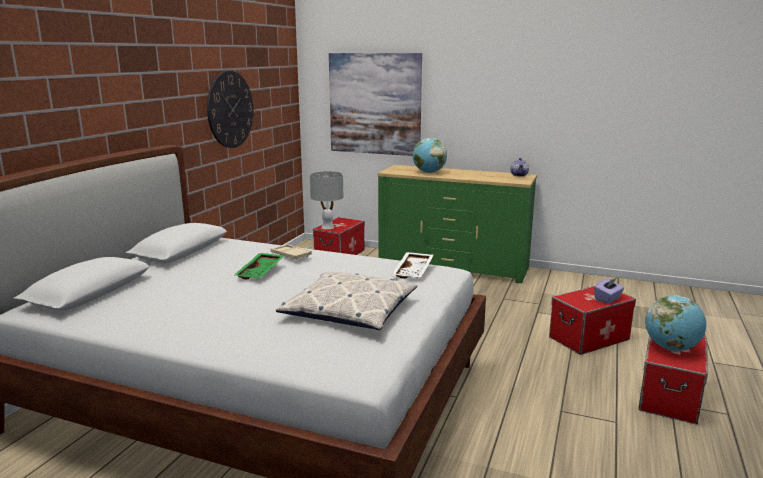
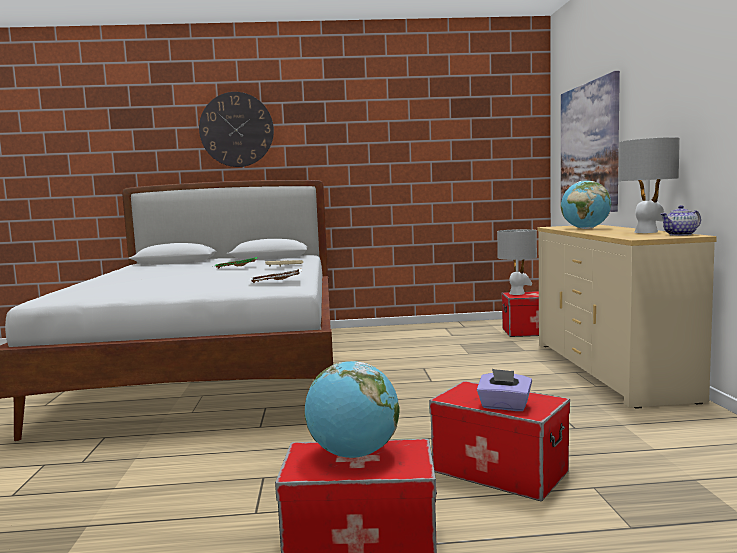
camera: 65 degrees right, 10 degrees down
(230, 109) = (416, 157): wall clock -> wall clock (236, 129)
(349, 311) = (165, 285): pillow -> none
(453, 266) = (610, 370): green dresser -> beige dresser
(487, 174) = (646, 232): none -> grey table lamp

